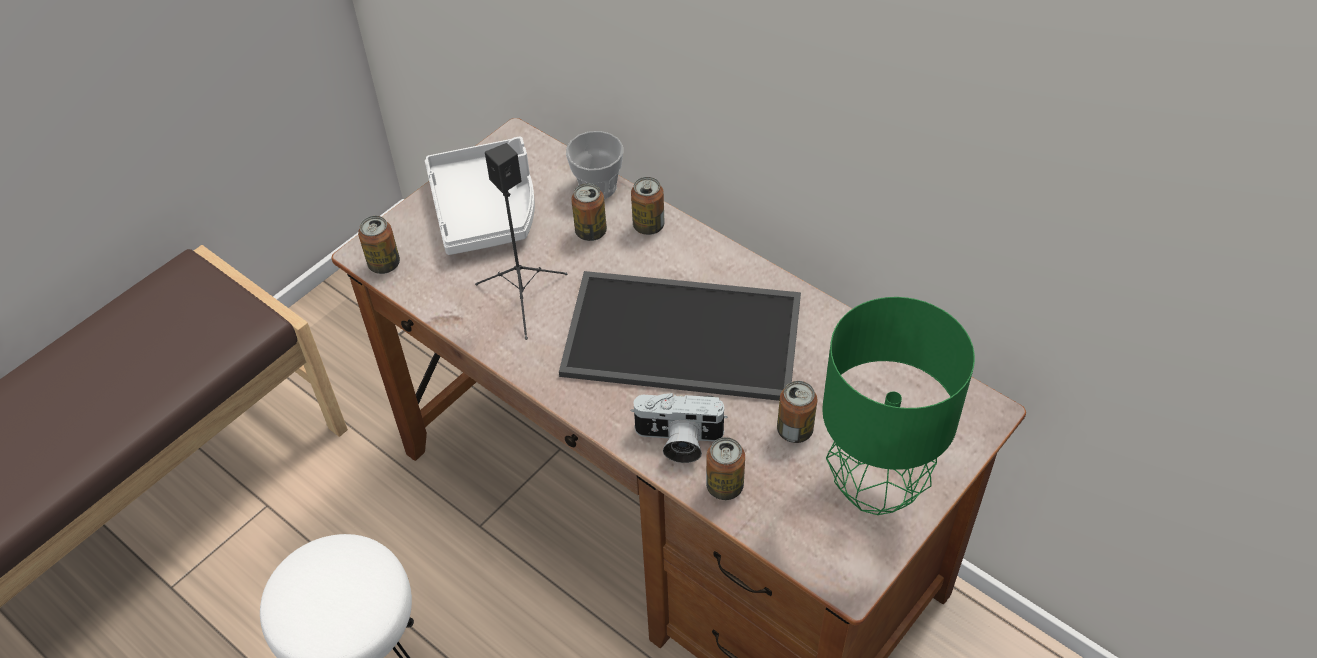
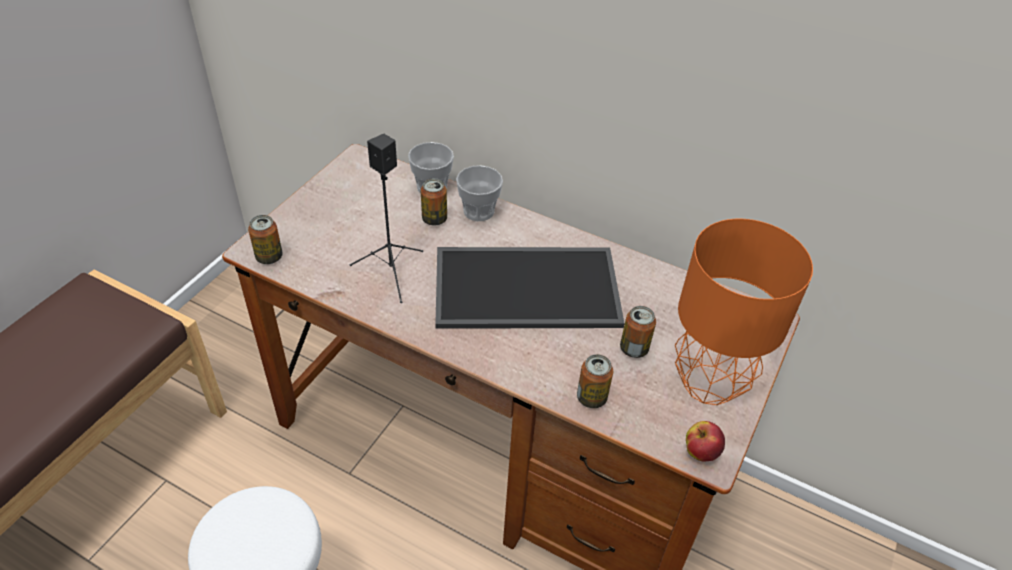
camera: 15 degrees left, 5 degrees down
(486, 209) = (346, 209): white tray -> none
(648, 225) = (478, 211): can -> cup
(678, 441) = (544, 367): camera -> none
(839, 571) = (701, 452): none -> apple
(877, 486) = (709, 383): green table lamp -> orange table lamp

